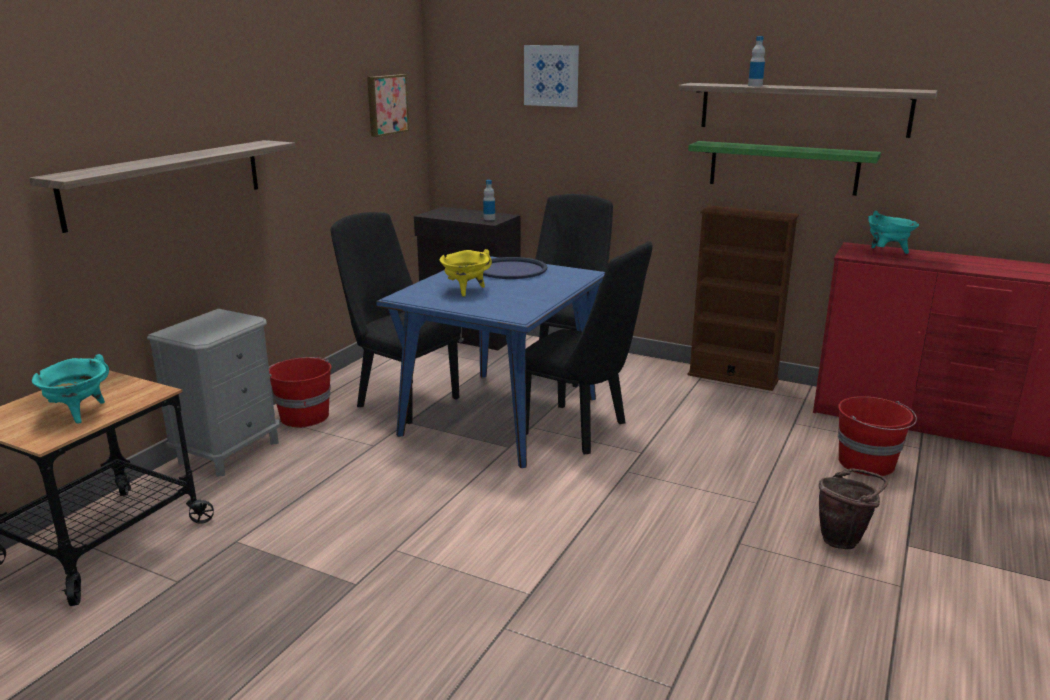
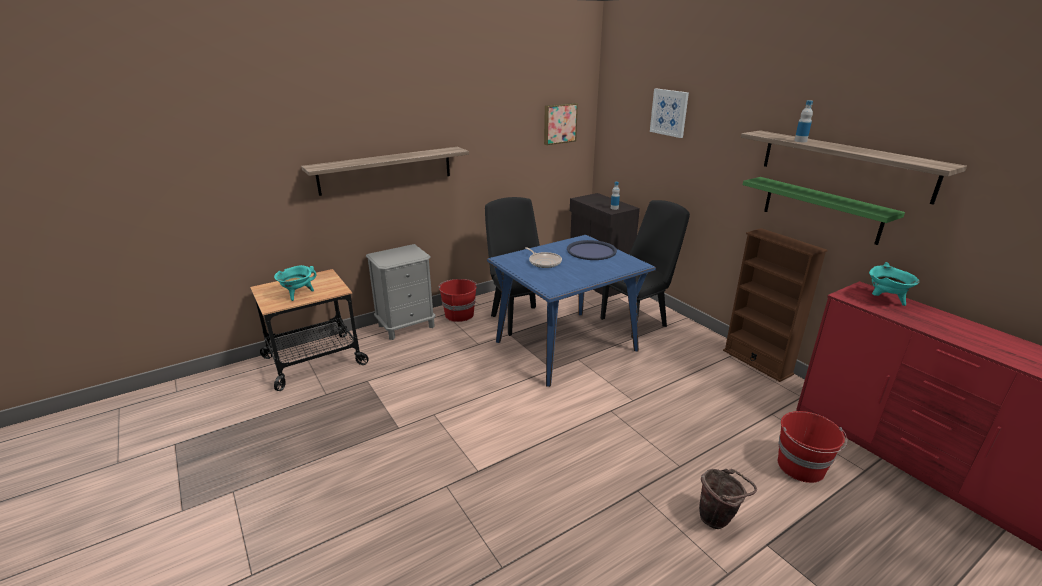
camera: 30 degrees right, 5 degrees up
(465, 290) = (544, 262): yellow cooking pot -> frying pan
(582, 431) = (608, 372): black chair -> none

